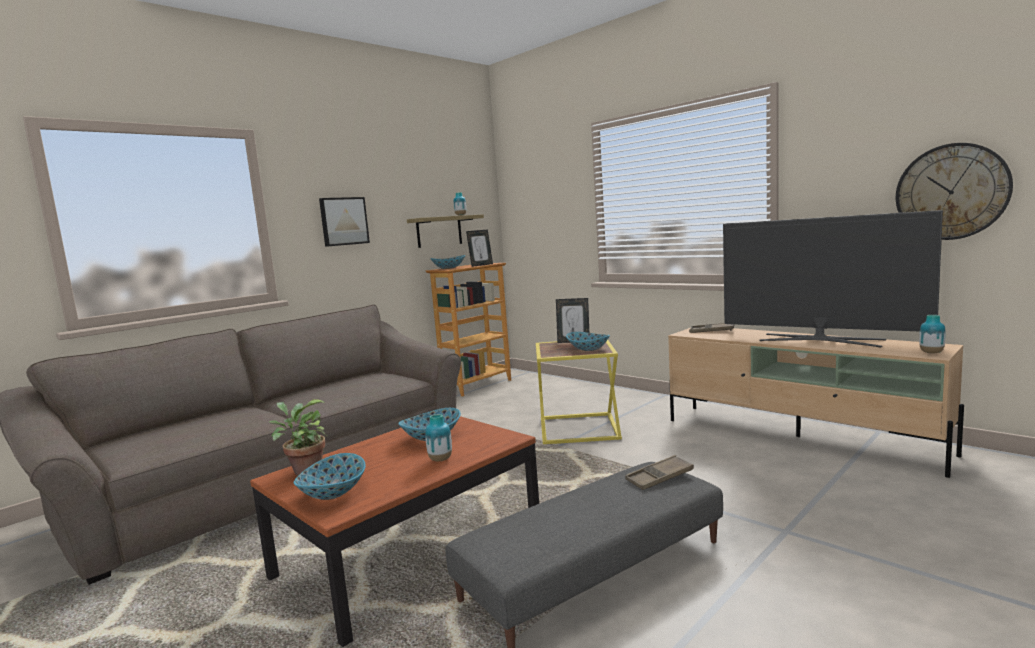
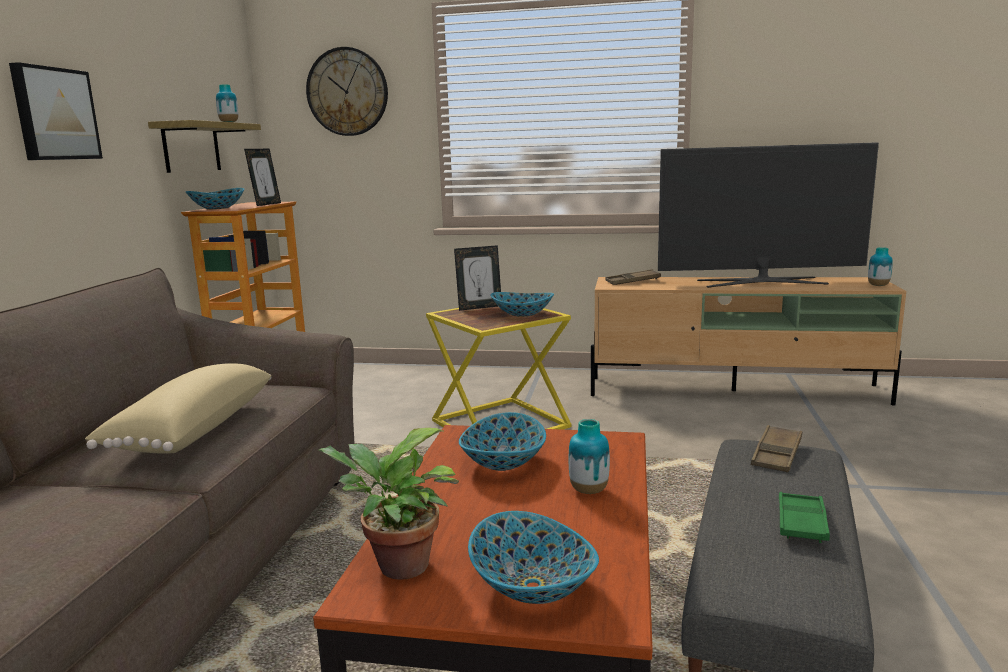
camera: 35 degrees left, 5 degrees up
(335, 393) = (191, 429): none -> beige pillow
(588, 520) = (801, 523): none -> green tray
(951, 192) = (864, 125): wall clock -> wall clock (347, 92)

